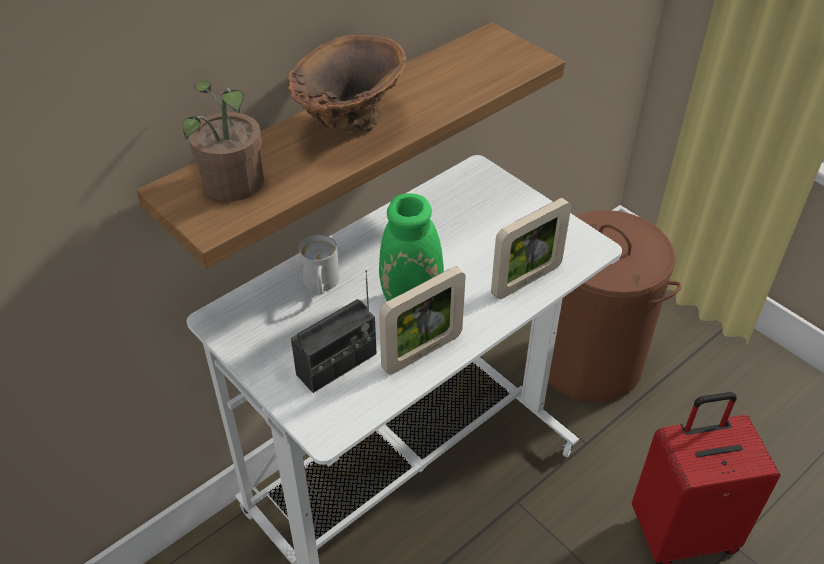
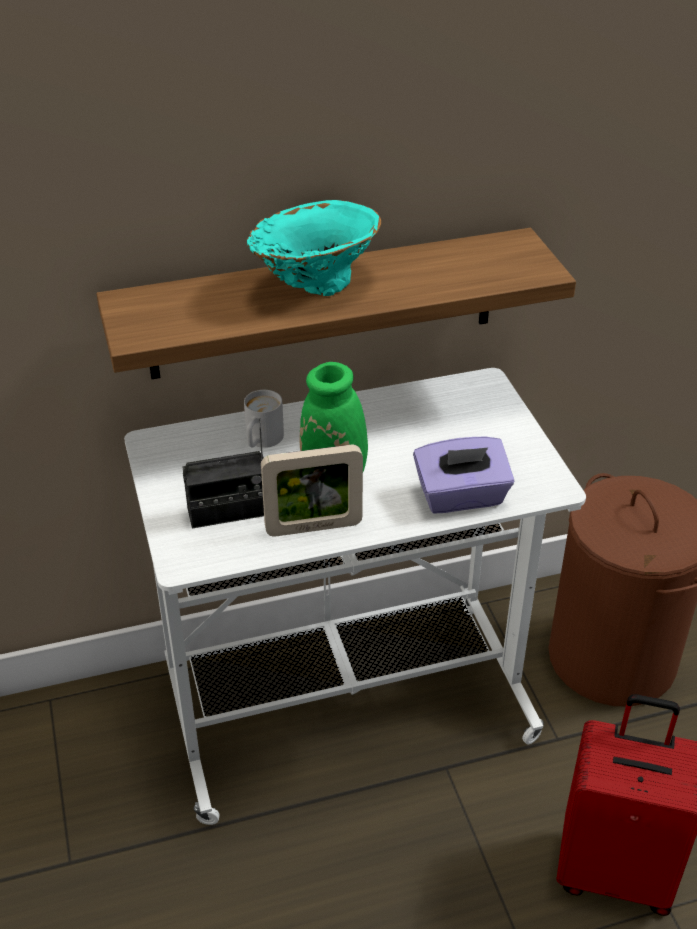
camera: 25 degrees right, 5 degrees down
(233, 188) = (174, 312): potted plant -> none
(349, 126) = (314, 287): brown vase -> turquoise vase
(526, 280) = (461, 497): picture frame -> purple tissue box

